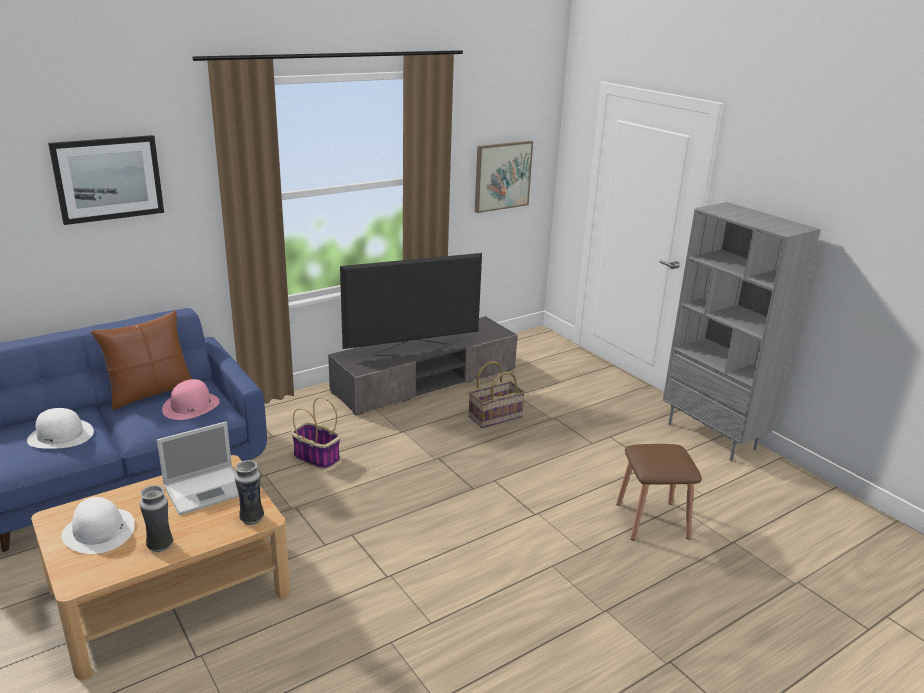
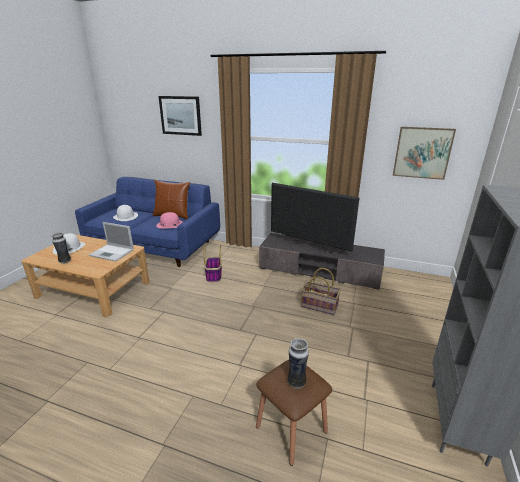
camera: 55 degrees right, 0 degrees up
(251, 518) = (96, 269): vase -> vase (296, 382)

